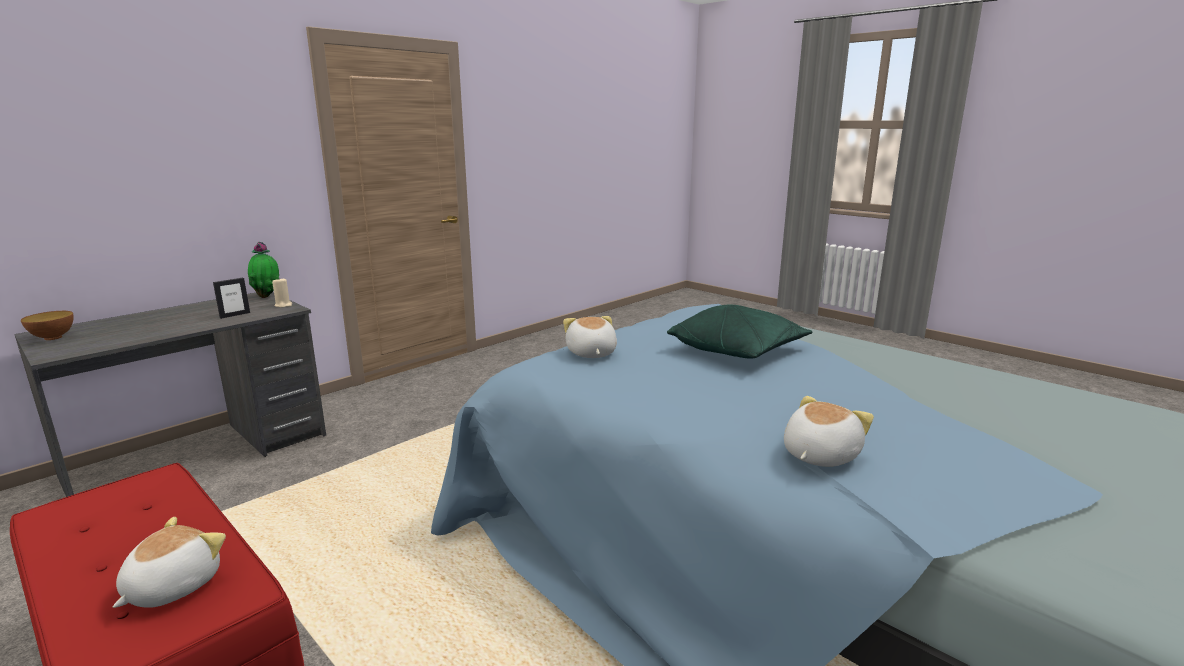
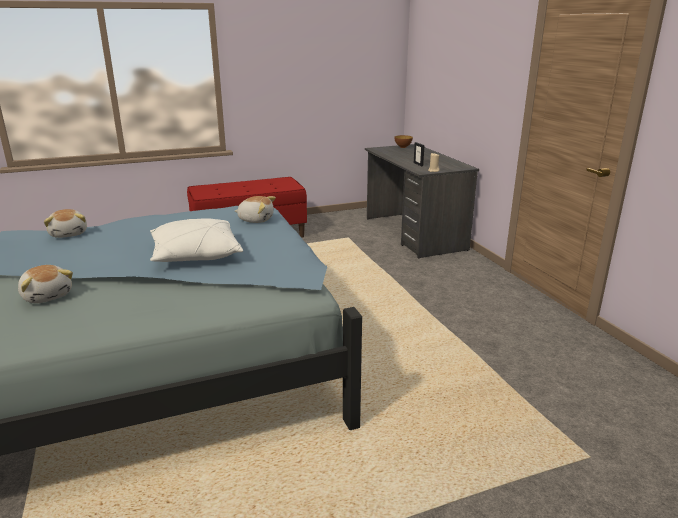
camera: 115 degrees right, 5 degrees up
(171, 586) = (219, 191): plush toy -> plush toy (48, 295)
(267, 297) = (458, 168): potted plant -> none
(737, 351) = (195, 255): green pillow -> white pillow

